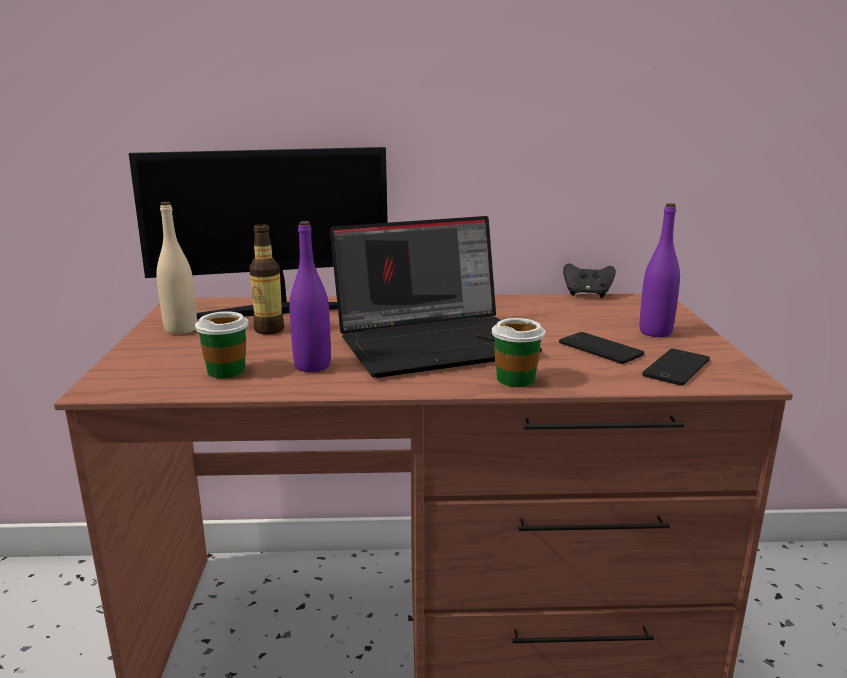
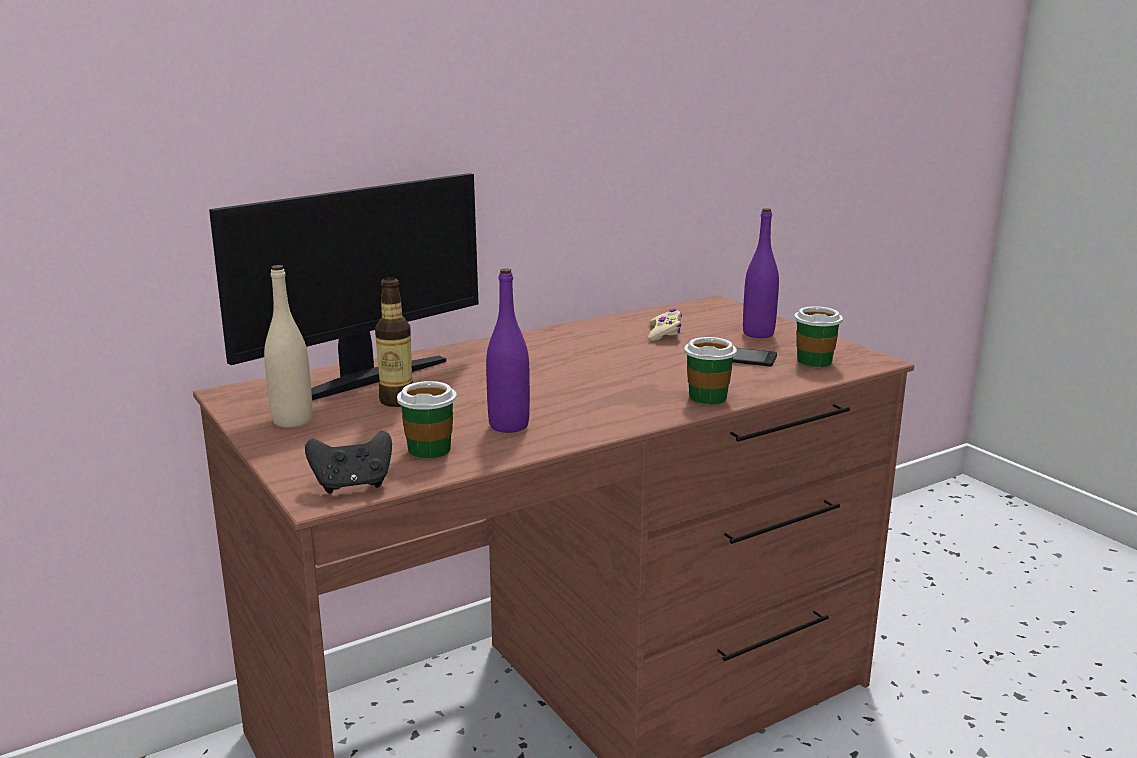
camera: 30 degrees left, 0 degrees up
(436, 342) = (588, 380): laptop -> none
(565, 316) = (665, 333): none -> beige game controller
(587, 294) = (653, 308): black game controller -> black game controller (352, 485)
(676, 368) = (814, 361): phone -> cup

